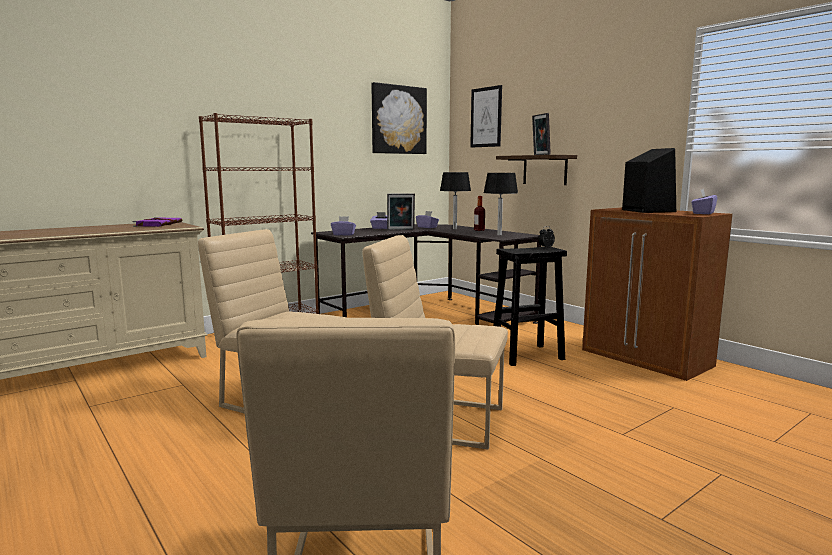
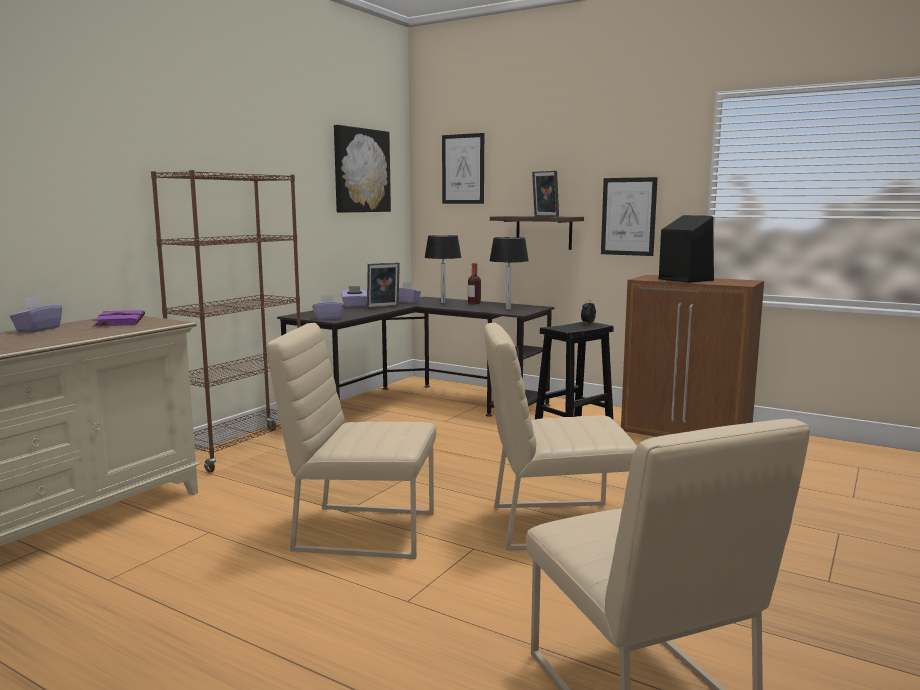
camera: 20 degrees left, 0 degrees up
(614, 153) = (628, 216): none -> picture
(703, 213) = (740, 281): purple tissue box -> purple tissue box (38, 329)

